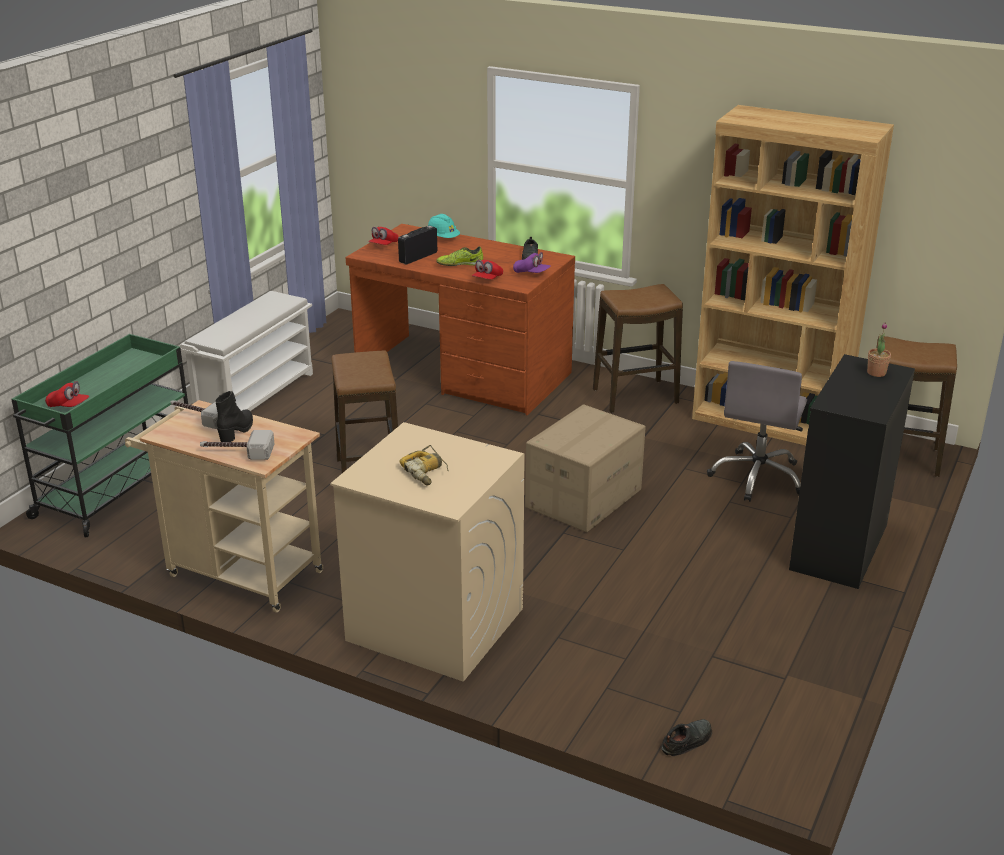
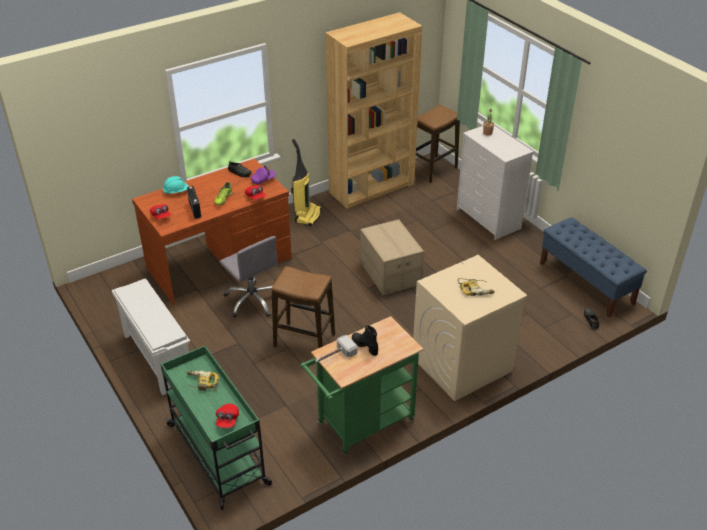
camera: 60 degrees left, 10 degrees up
(68, 406) = (227, 420): red cap -> red cap turned 135 degrees clockwise
(124, 373) = (202, 383): none -> power drill
(237, 452) = (390, 352): hammer -> none
(237, 572) = (361, 424): beige cart -> green cart
(635, 396) = (307, 215): stool -> vacuum cleaner
(758, 477) = (416, 214): grey office chair -> grey office chair (253, 300)
(790, 708) = (586, 283): none -> blue bench
(838, 548) = (489, 219): black dresser -> white dresser

